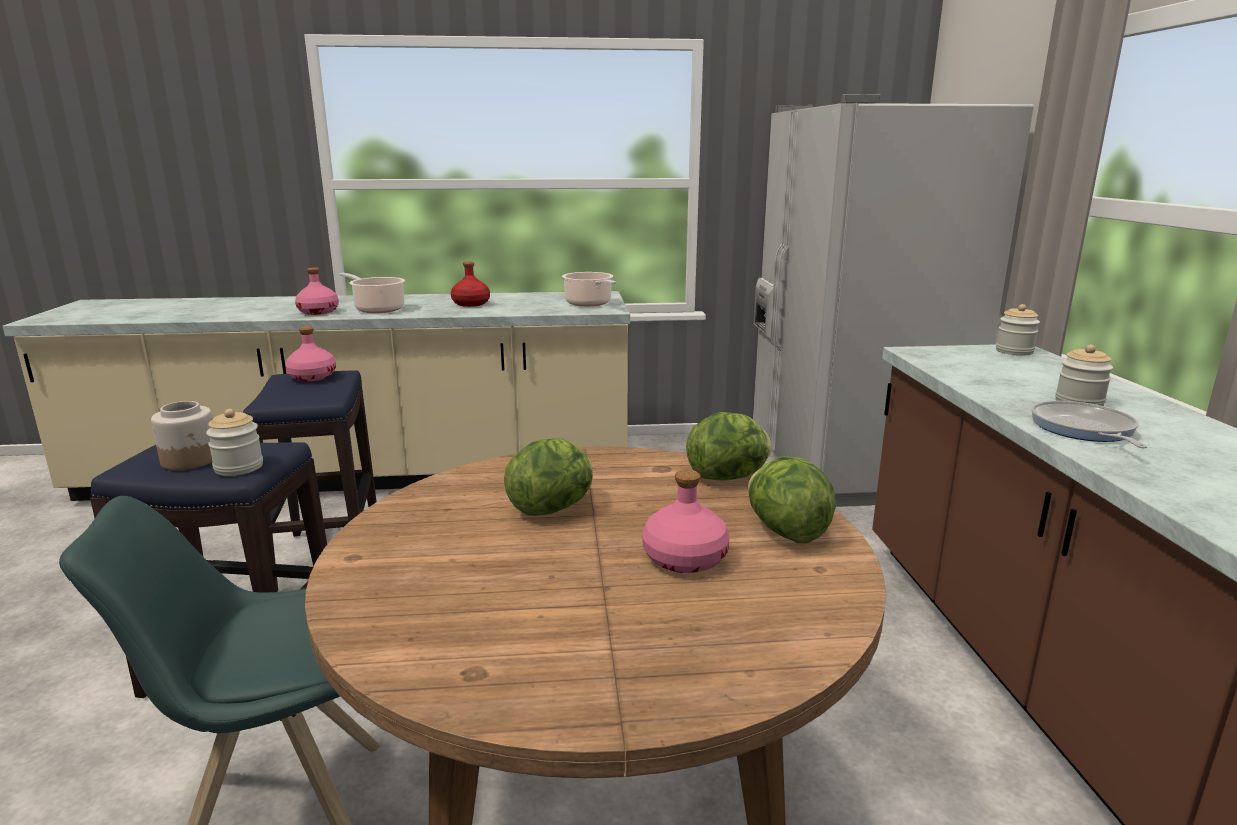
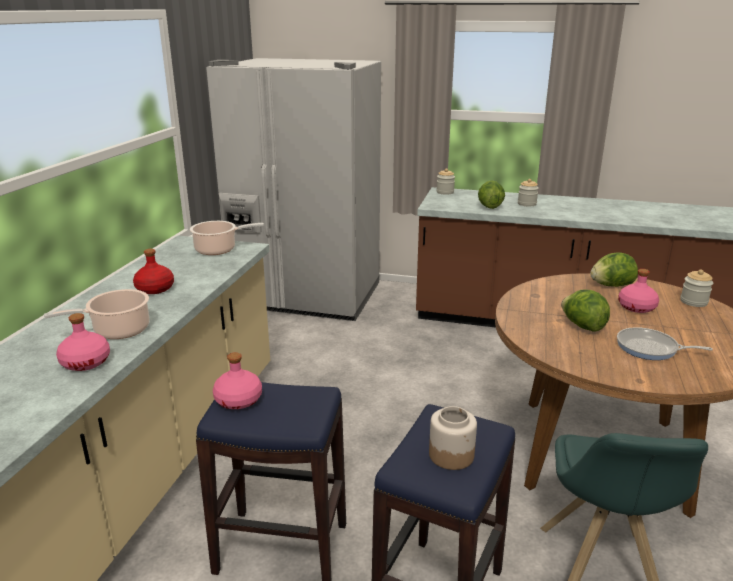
camera: 70 degrees left, 5 degrees up
(239, 467) = (479, 429): jar -> jar (693, 302)
(729, 477) = (550, 284): lettuce -> lettuce (489, 207)
(1083, 430) = (560, 212): frying pan -> frying pan (650, 348)

